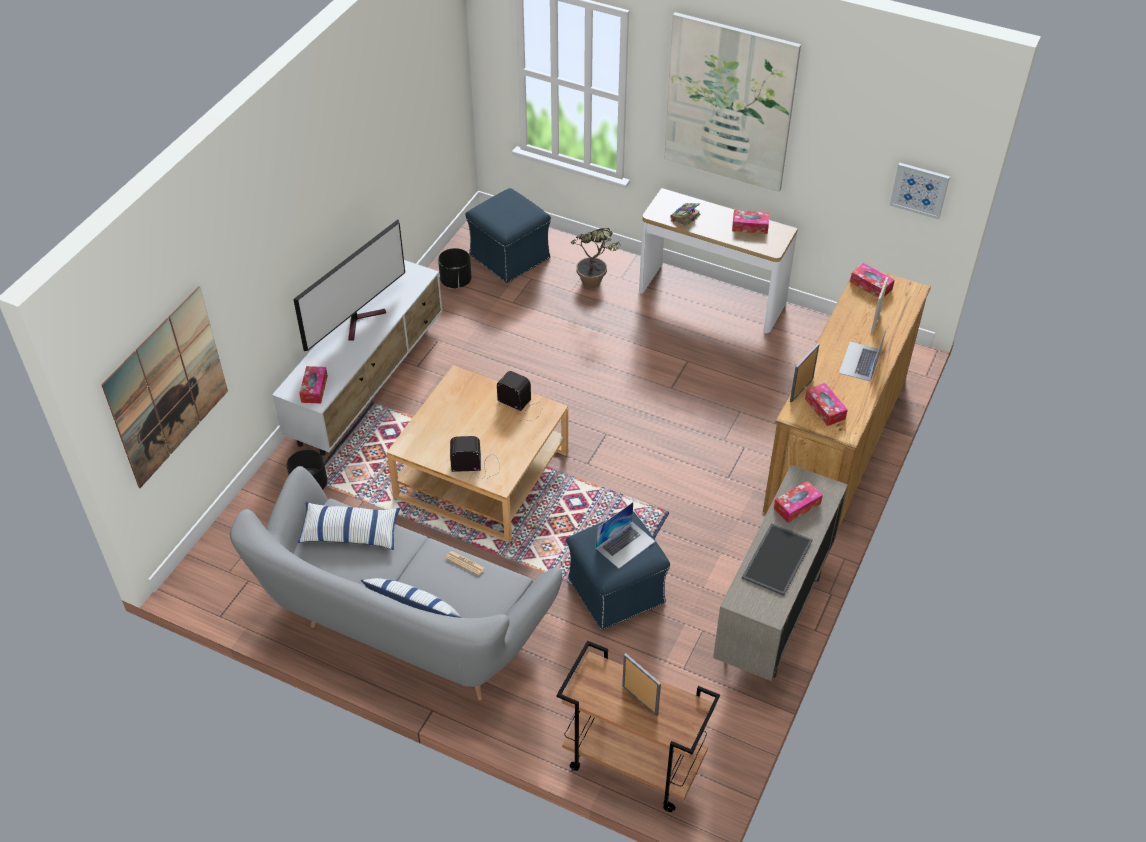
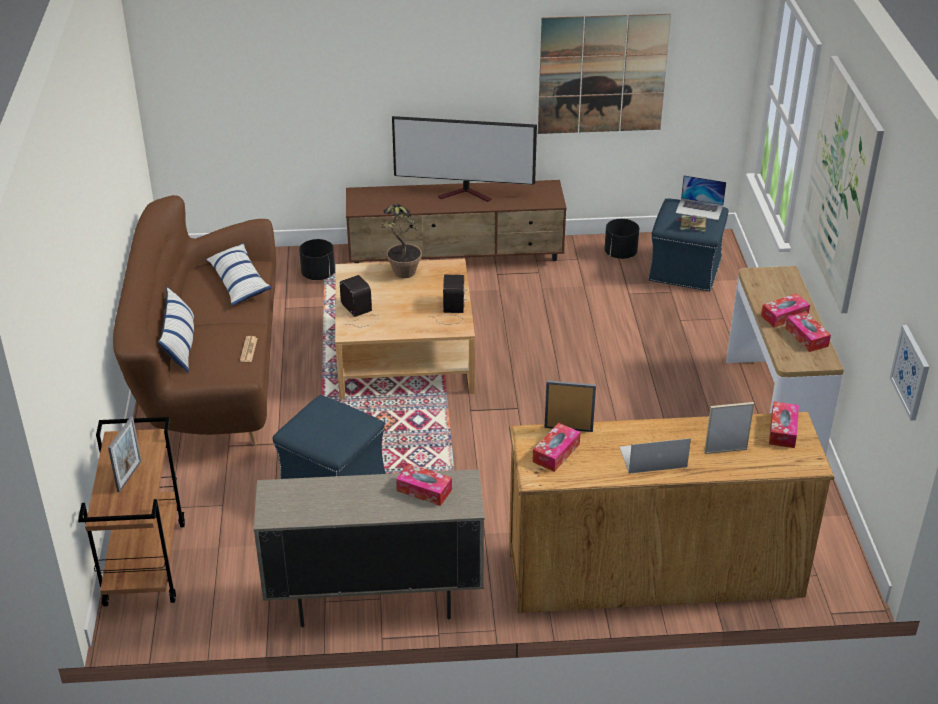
camera: 60 degrees right, 10 degrees down
(167, 387) = (222, 87): picture -> picture (602, 74)
(314, 389) = (369, 203): tissue box -> tissue box (784, 316)
(368, 380) = (456, 257): white tv stand -> brown tv stand
(400, 624) = (210, 375): grey sofa -> brown sofa
(596, 286) = (704, 332): potted plant -> potted plant (401, 276)
(625, 544) = (333, 428): laptop -> laptop (699, 209)
(684, 216) = (770, 293): book -> book (692, 225)
(776, 558) = (343, 497): tray -> none

